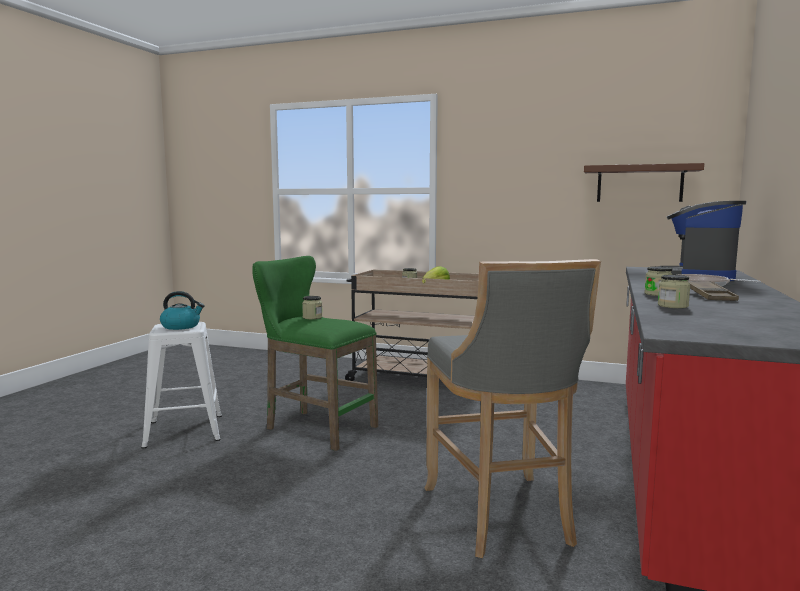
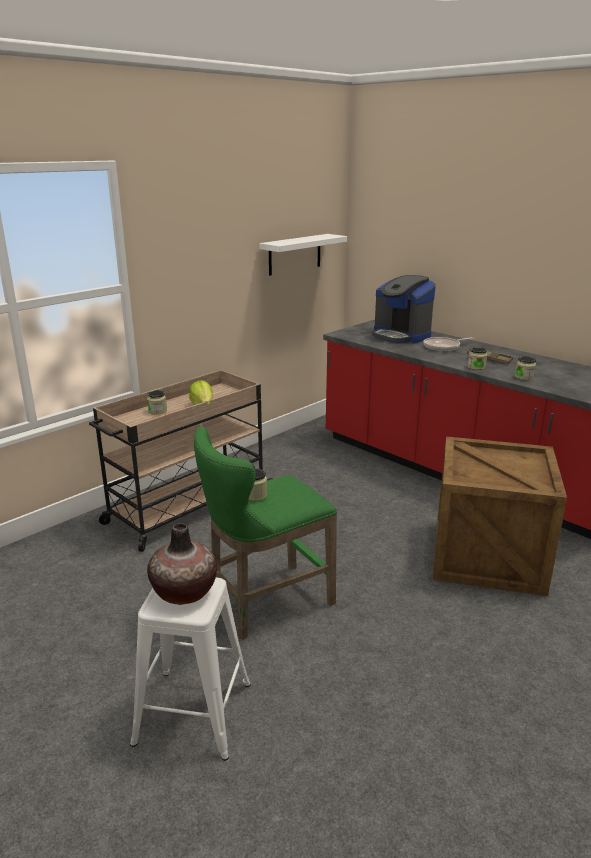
camera: 65 degrees left, 15 degrees up
(181, 326) = (184, 592): kettle -> vase
(502, 517) = (489, 557): grey stool -> crate
(639, 184) = (295, 254): brown shelf -> white shelf

